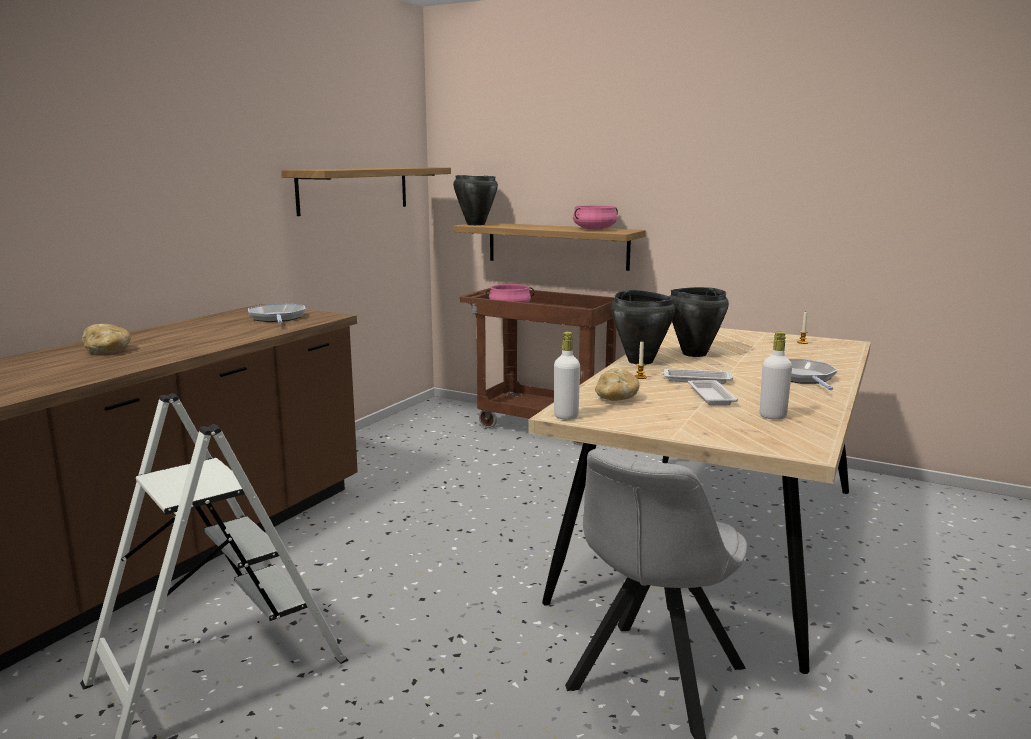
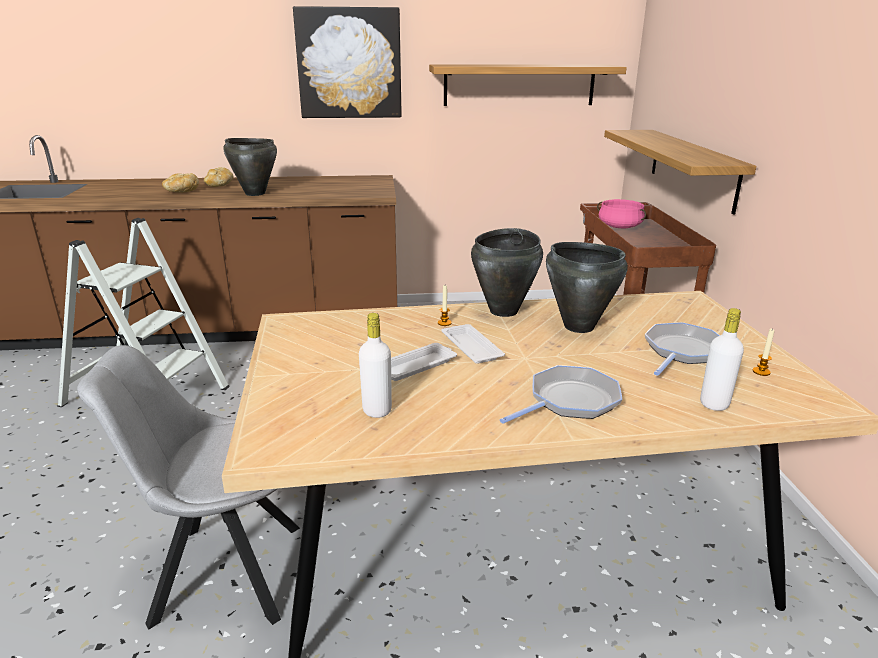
camera: 55 degrees right, 10 degrees up
(204, 171) = (349, 63): none -> picture
(277, 318) = (353, 187): frying pan -> frying pan (682, 351)
(475, 224) = (627, 131): black cooking pot -> black cooking pot (255, 193)
(566, 416) = (280, 324): white bottle -> white bottle (714, 404)
(594, 229) = (698, 155): pink cooking pot -> none
(616, 398) = (357, 329): bread -> bread (181, 192)

